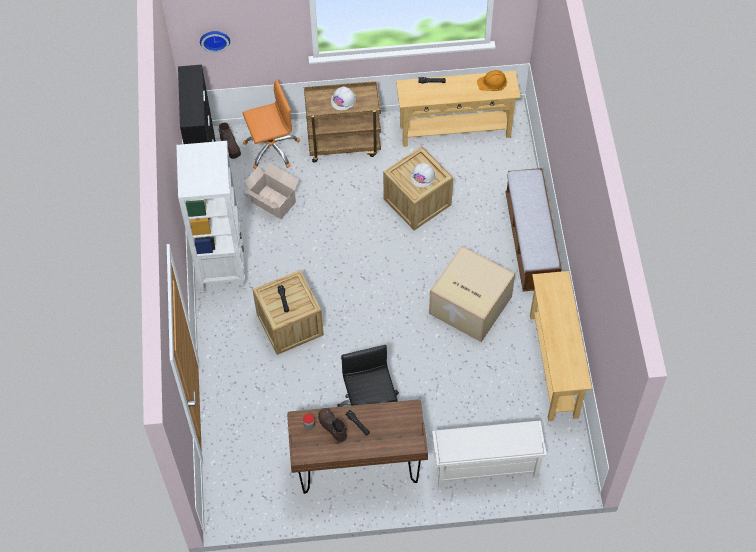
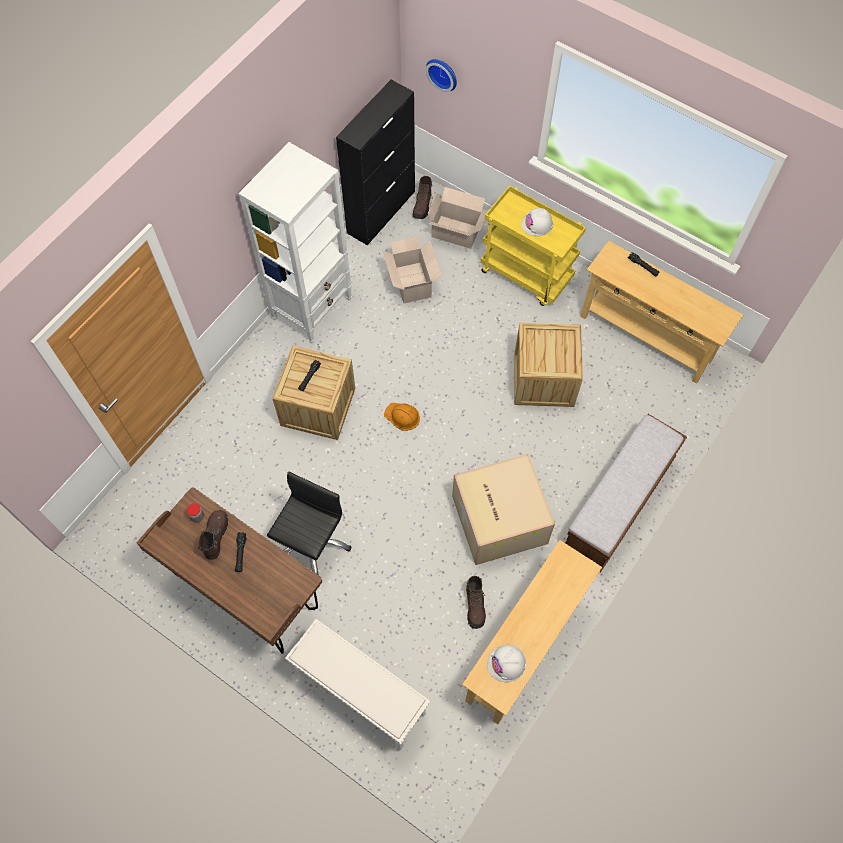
camera: 40 degrees right, 5 degrees up
(271, 148) = (457, 232): orange office chair -> cardboard box
(344, 144) = (527, 275): brown cart -> yellow cart
(423, 176) = (554, 356): white hard hat -> white hard hat (506, 663)
(492, 82) = (706, 310): orange hard hat -> orange hard hat (402, 416)
(503, 365) = (475, 606): none -> brown boot

